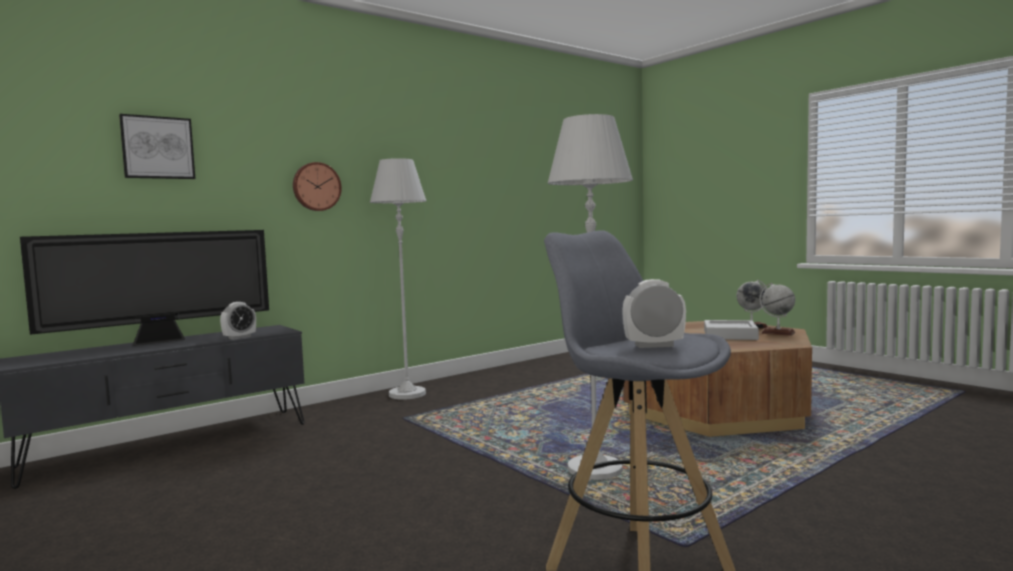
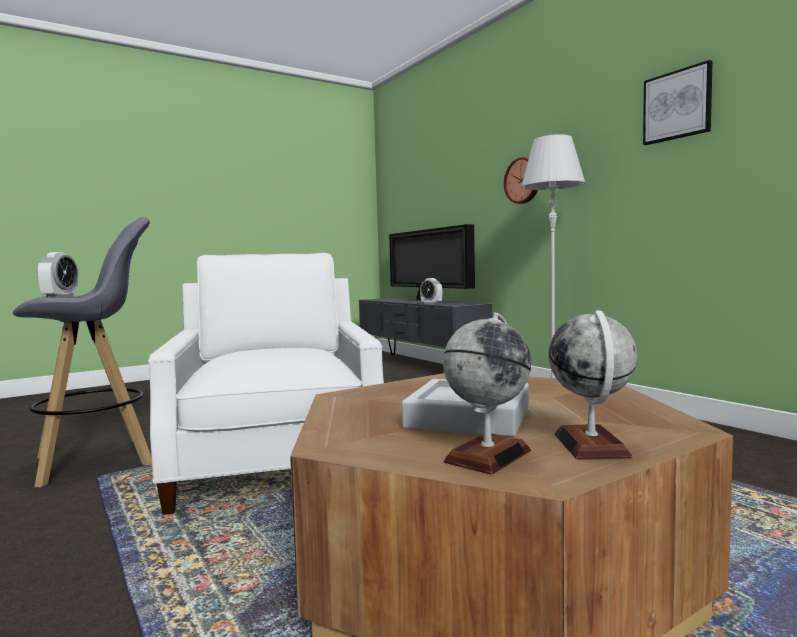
camera: 95 degrees right, 0 degrees up
(158, 147) = (443, 171): picture -> picture (677, 105)
(594, 470) = (277, 460): white floor lamp -> white armchair

